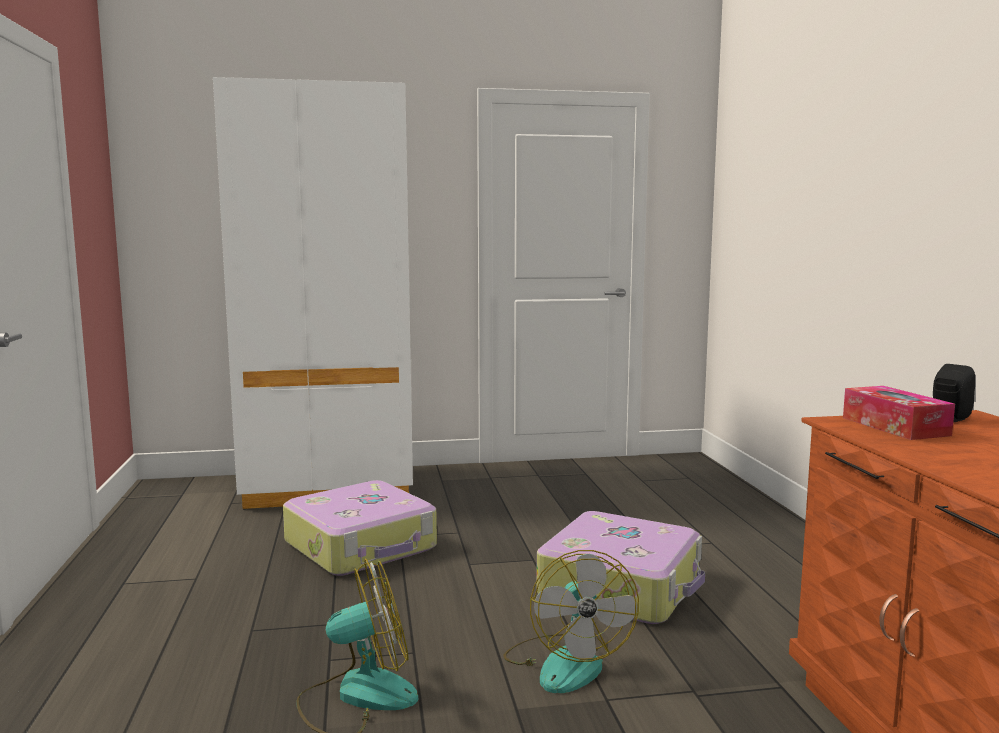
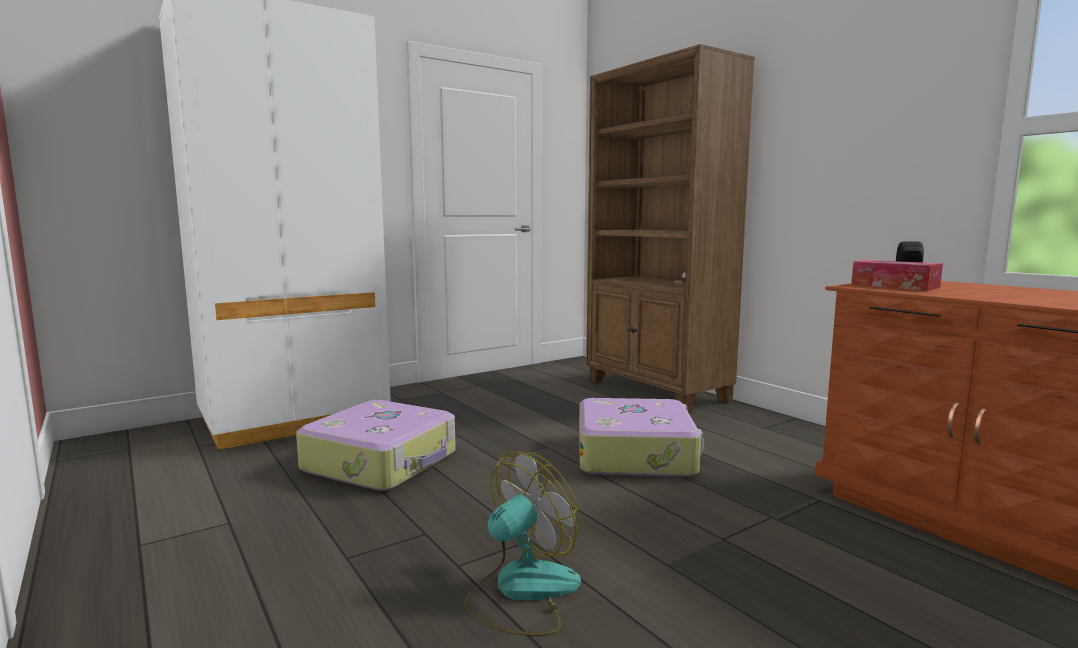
camera: 25 degrees left, 0 degrees up
(566, 662) = (661, 518): fan -> none
(741, 512) = (656, 391): none -> brown bookcase

